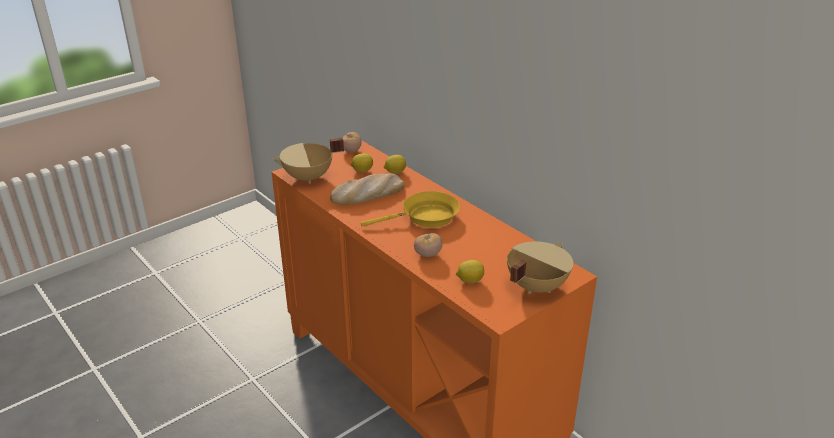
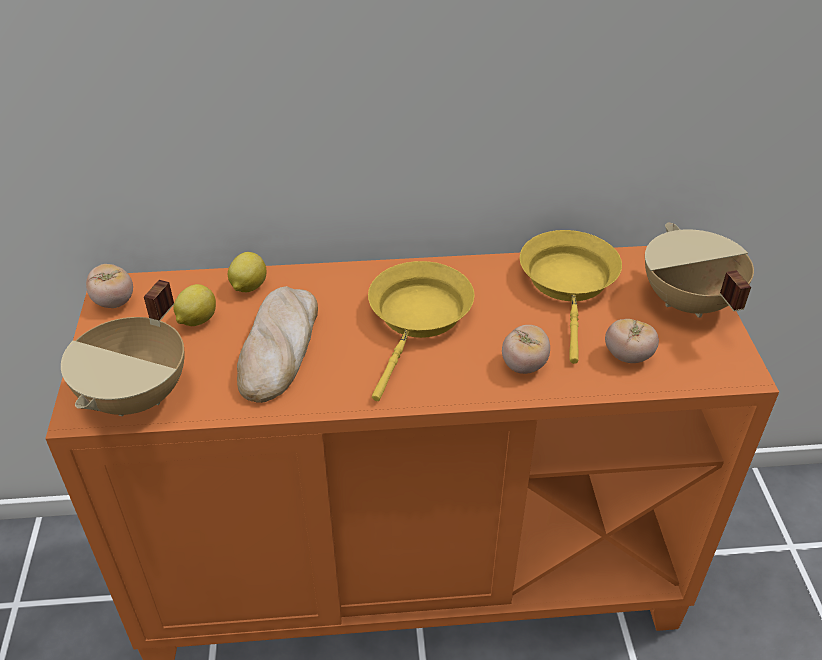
camera: 55 degrees left, 10 degrees up
(469, 280) = (628, 356): lemon -> tomato
(503, 247) = (569, 284): none -> yellow frying pan

